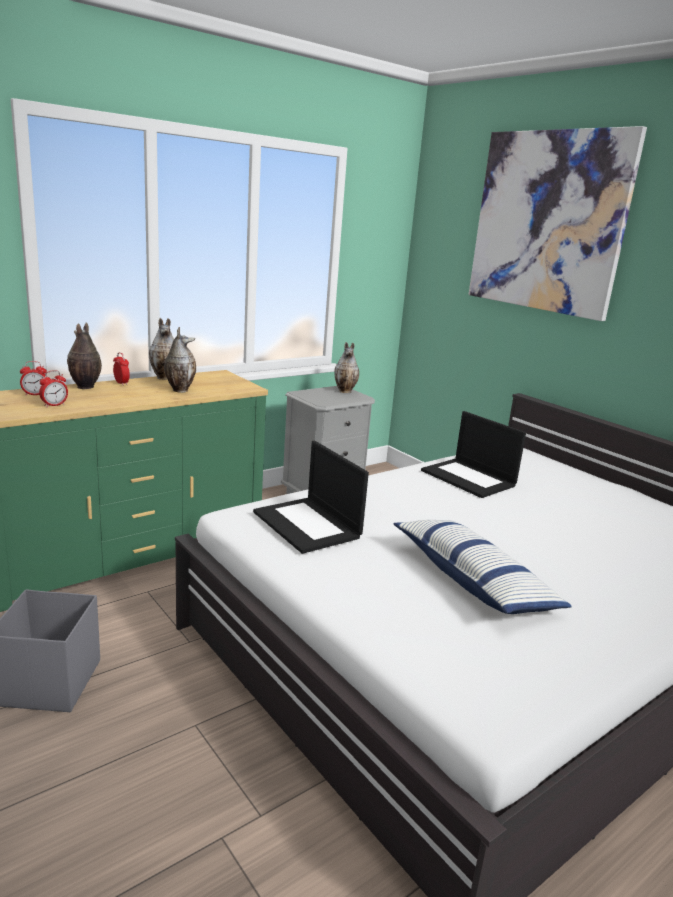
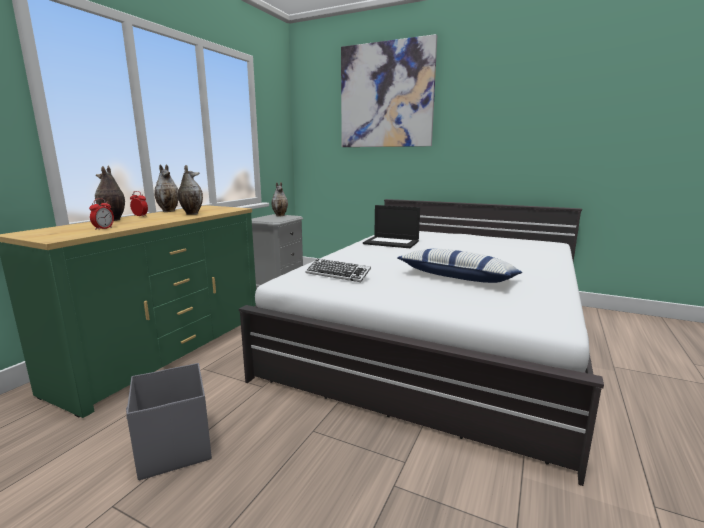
camera: 25 degrees left, 5 degrees down
(35, 394) = (75, 226): alarm clock -> none
(308, 525) = (338, 274): laptop -> keyboard

